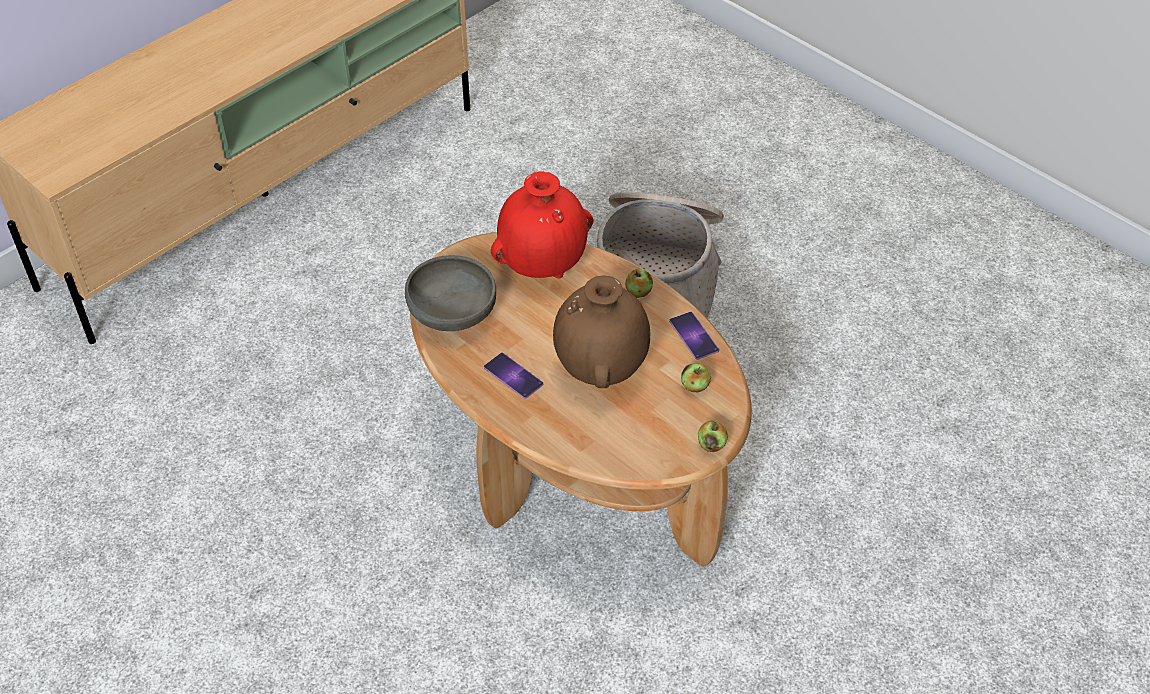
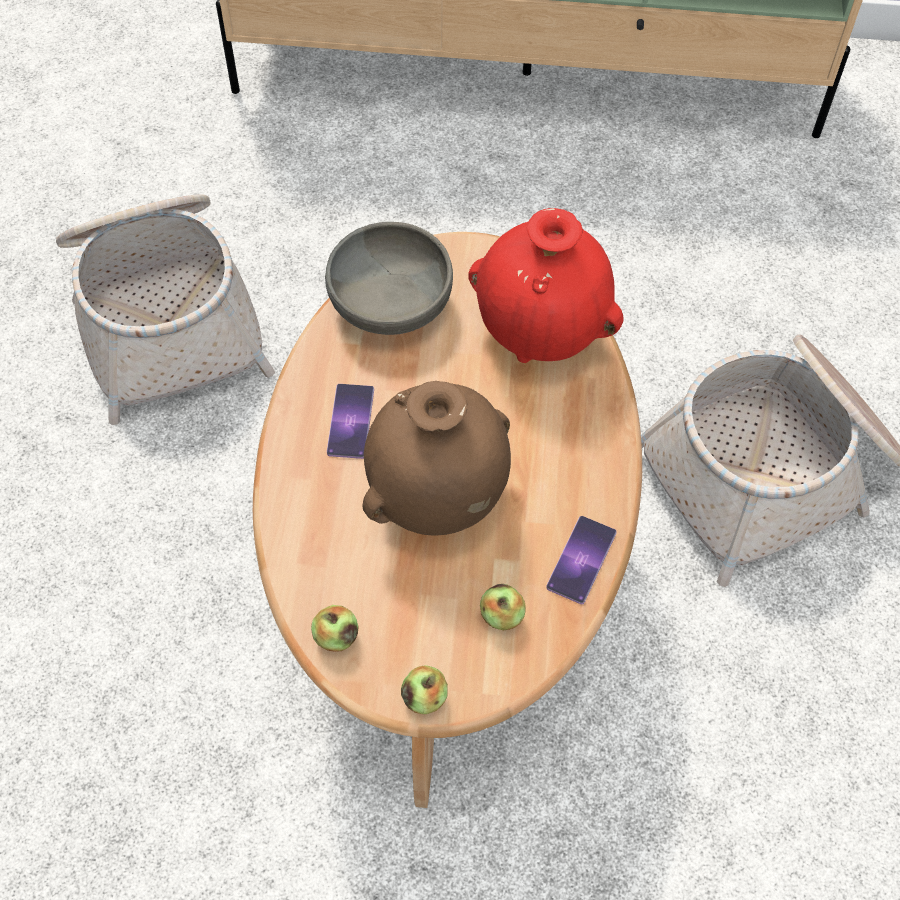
camera: 50 degrees right, 10 degrees up
(236, 489) = (165, 315): none -> basket
(638, 292) = (594, 454): apple -> apple (336, 636)

